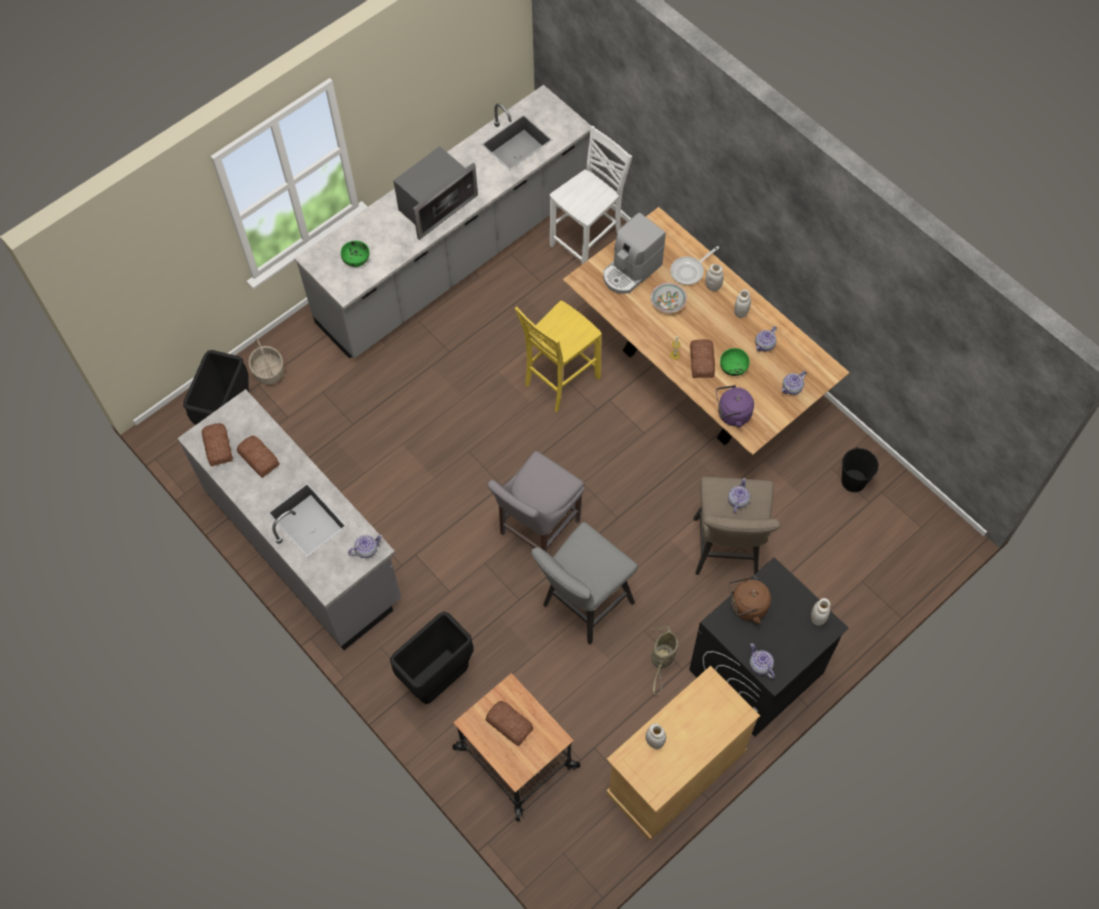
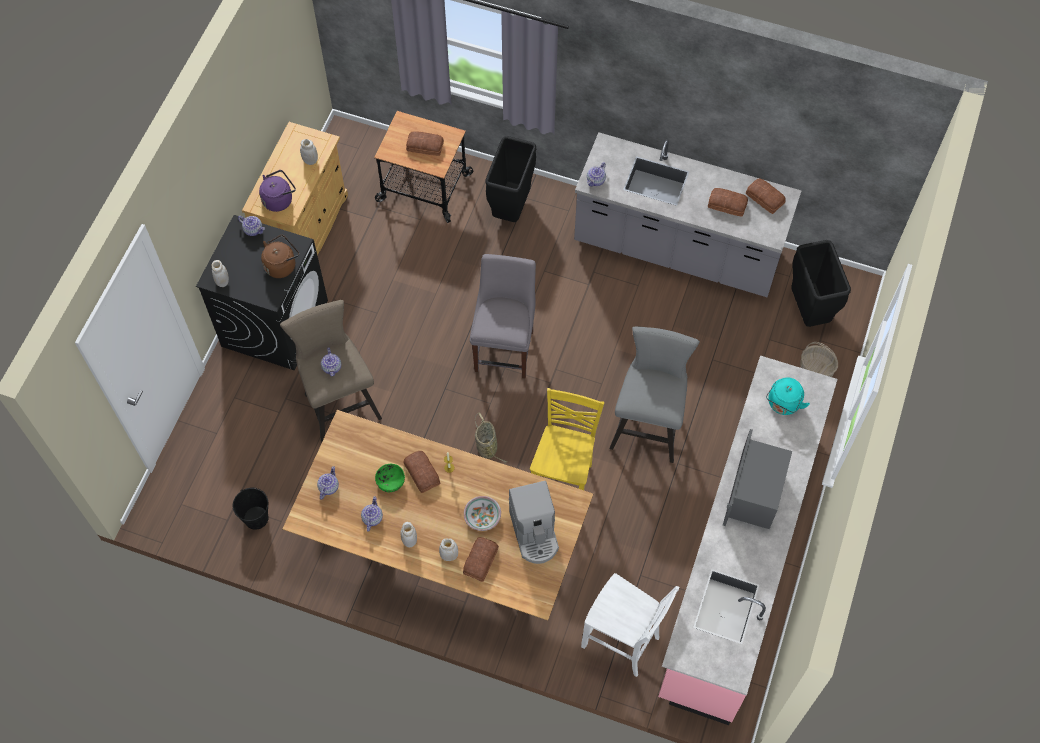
camera: 150 degrees right, 0 degrees up
(356, 259) = (783, 404): green bowl -> turquoise kettle
(455, 259) = (737, 559): grey counter -> pink counter
(583, 607) = (434, 307): grey stool -> grey stool (648, 425)
(588, 243) = (622, 642): white chair -> white chair turned 75 degrees counterclockwise
(631, 271) = (534, 533): coffee machine -> coffee machine turned 150 degrees clockwise
(662, 659) = (352, 298): basket -> basket (486, 447)
(689, 271) = (479, 561): frying pan -> bread
(732, 414) = (371, 436): purple kettle -> purple kettle (279, 199)

